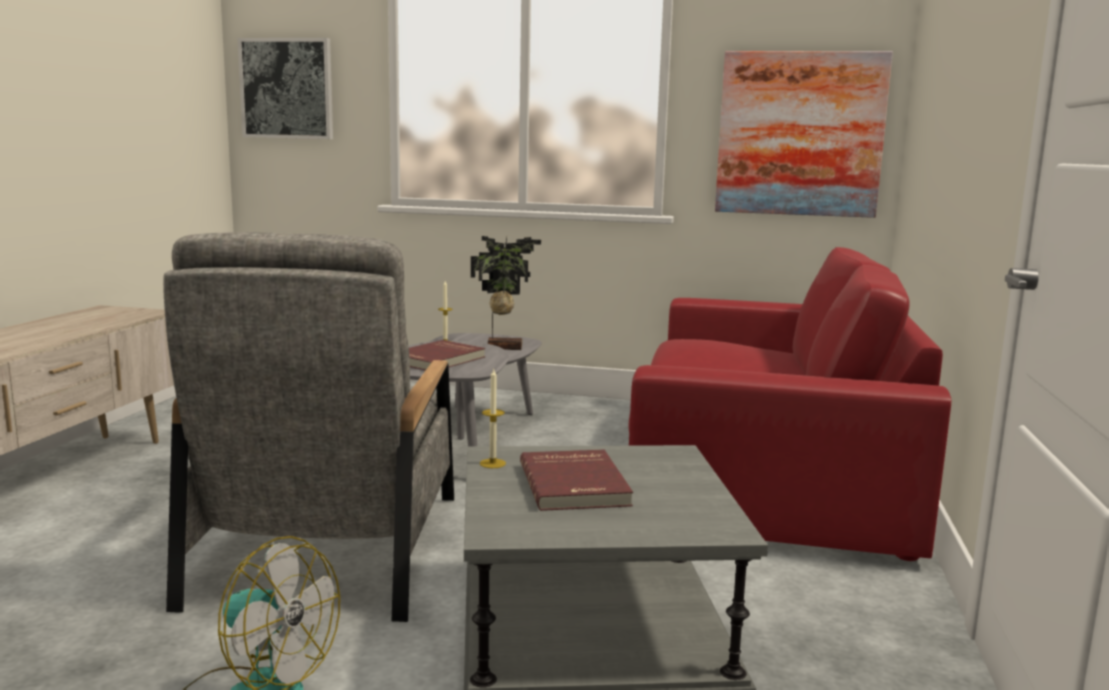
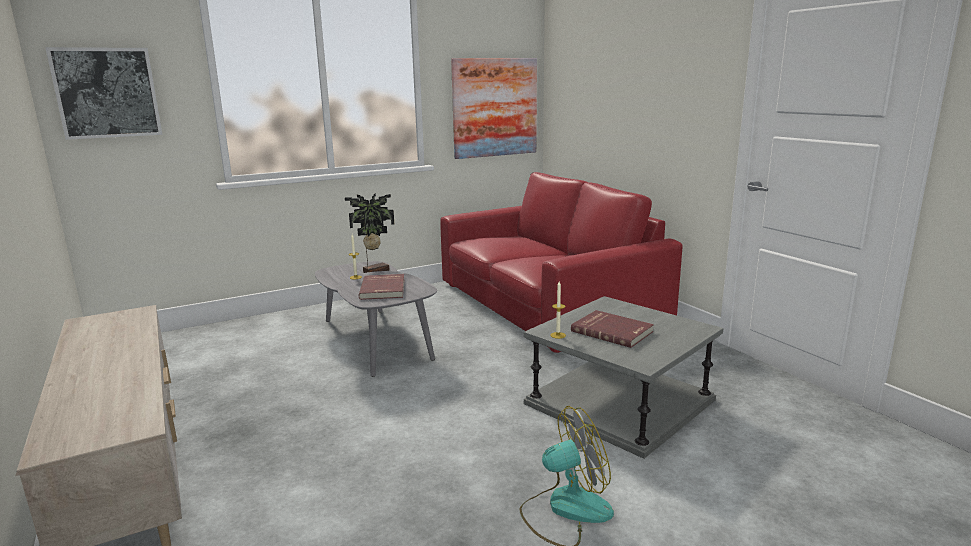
camera: 40 degrees left, 5 degrees up
(329, 547) = (436, 426): grey armchair -> none

